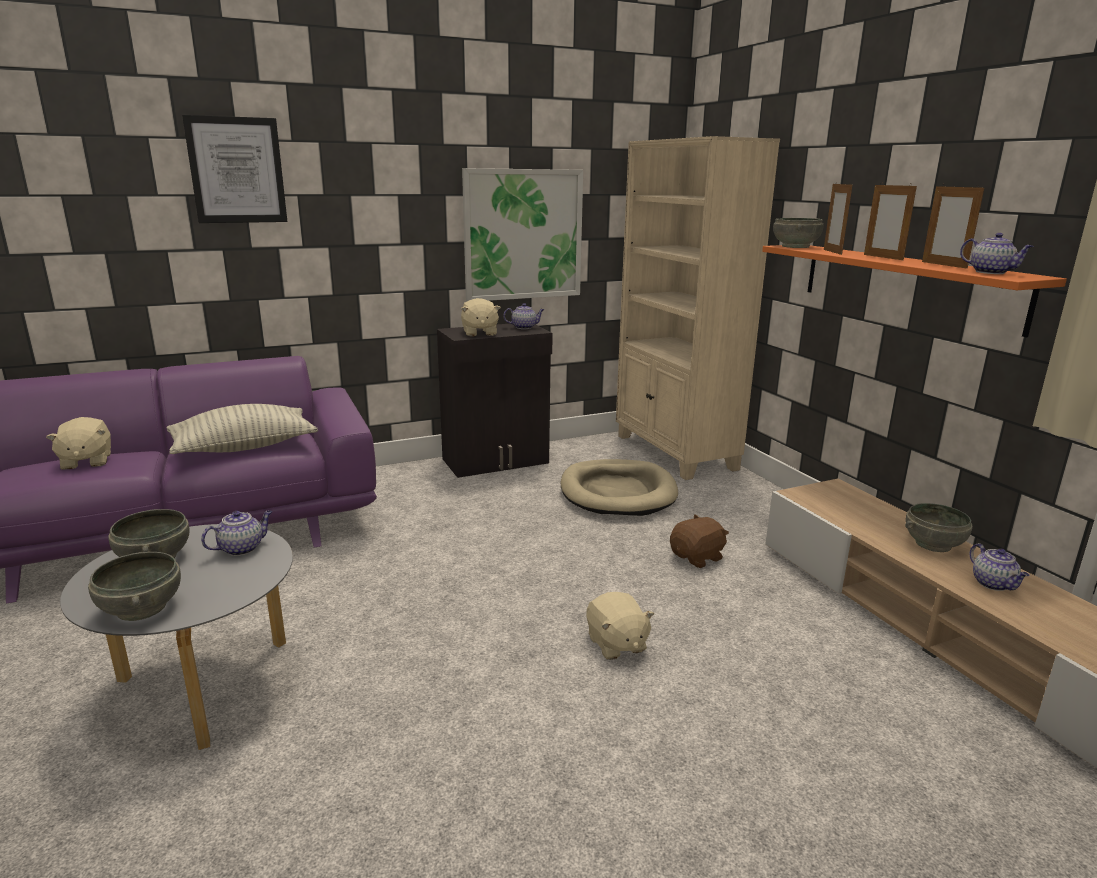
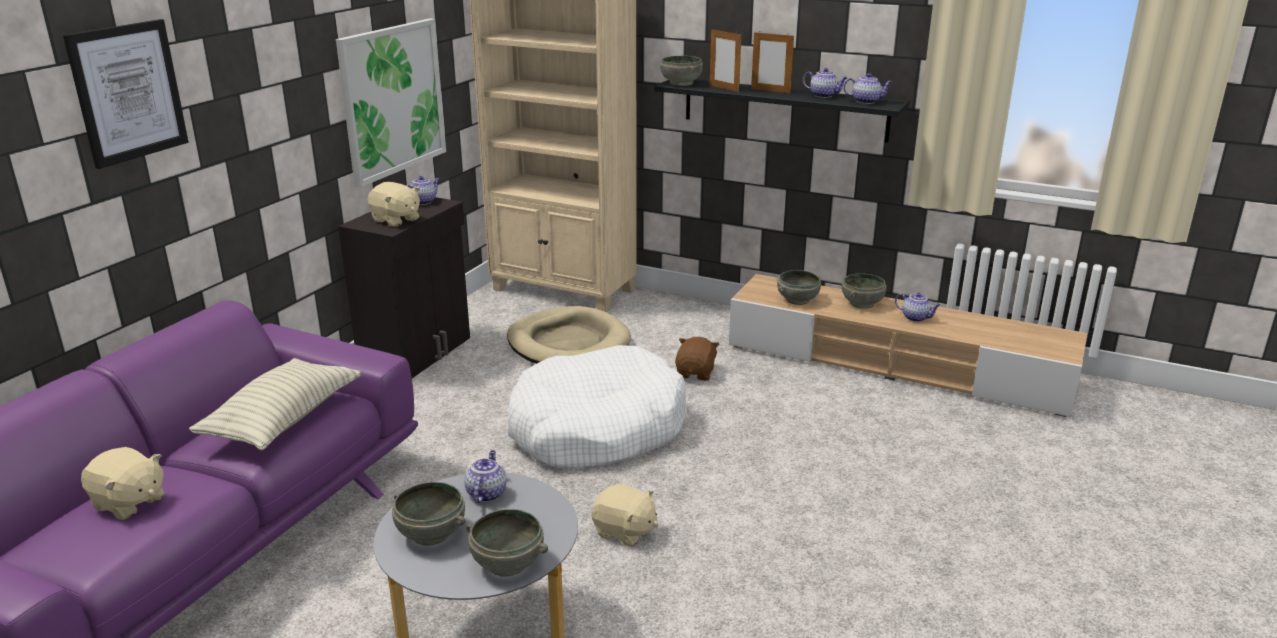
camera: 40 degrees left, 5 degrees up
(538, 566) = (596, 428): none -> white dog bed
(616, 644) = (725, 456): beige plush toy -> beige plush toy (624, 531)
(850, 514) = (797, 299): none -> grey bowl
(906, 285) = (784, 109): orange shelf -> black shelf
(944, 265) = (824, 95): picture frame -> teapot

